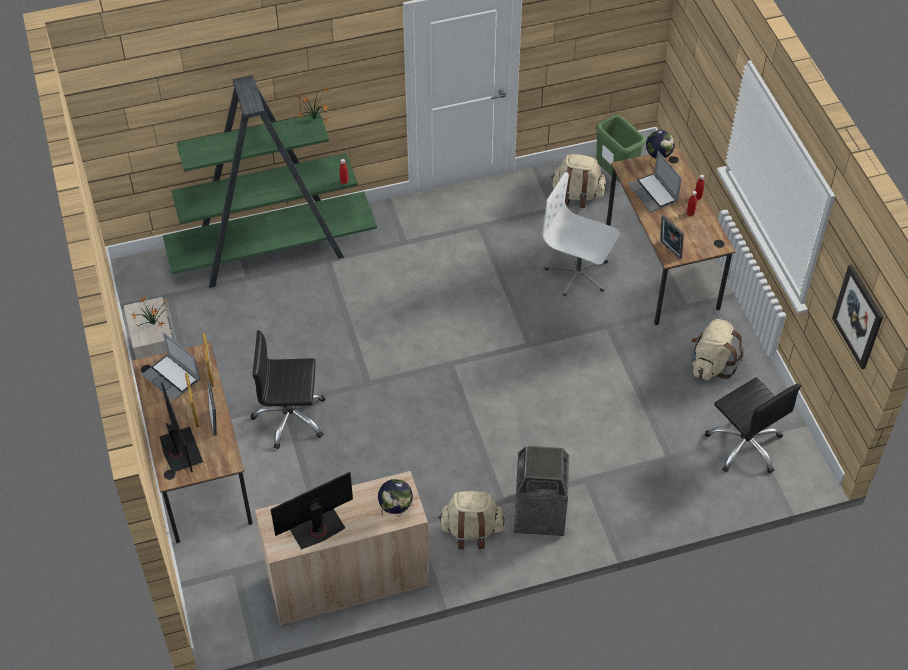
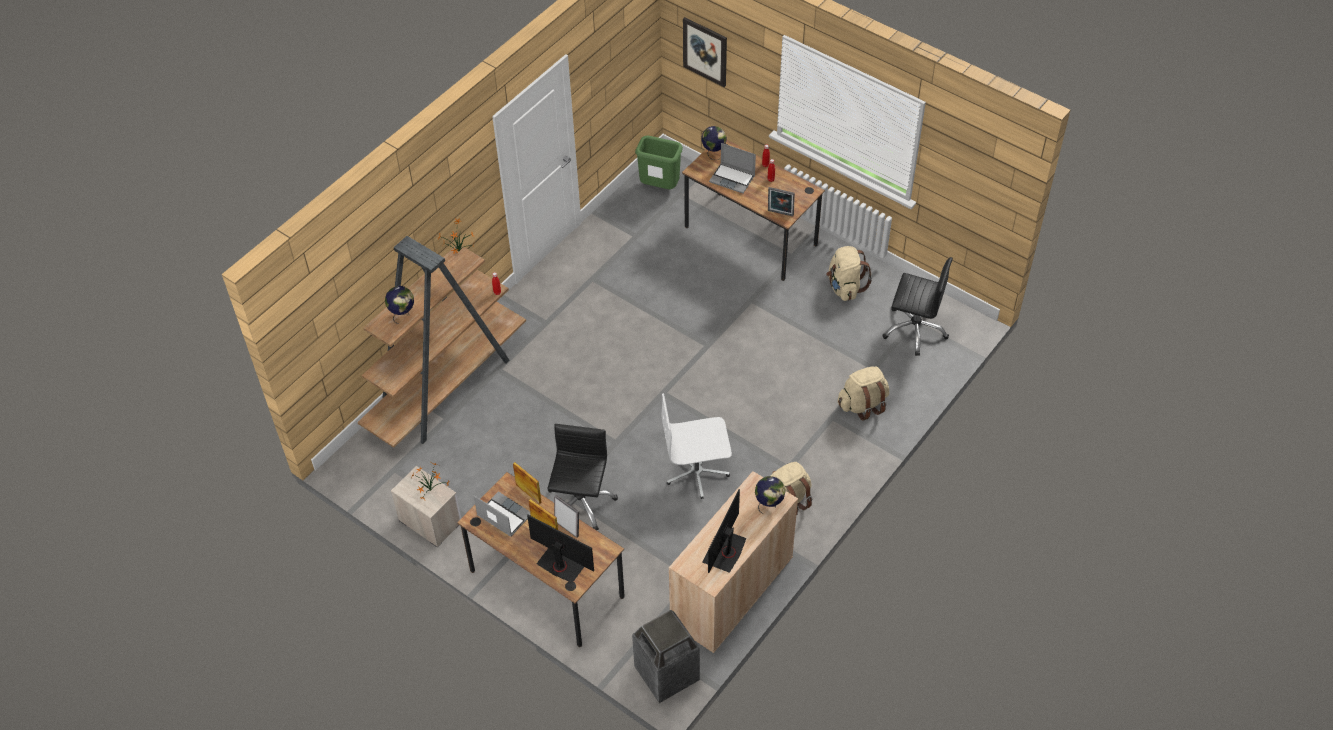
camera: 35 degrees left, 0 degrees up
(172, 378) = (503, 515): laptop -> laptop turned 150 degrees counterclockwise
(217, 149) = (402, 314): none -> globe
(273, 250) = (447, 386): green bookcase -> brown bookcase
(290, 418) = (580, 503): black office chair -> black office chair turned 135 degrees clockwise
(539, 514) = (821, 460): trash can -> trash can (666, 674)
(577, 195) = (644, 216): beige backpack -> beige backpack (862, 404)
(578, 274) = (696, 274): white office chair -> white office chair (697, 472)
(858, 317) = (983, 182): picture -> picture (705, 51)

